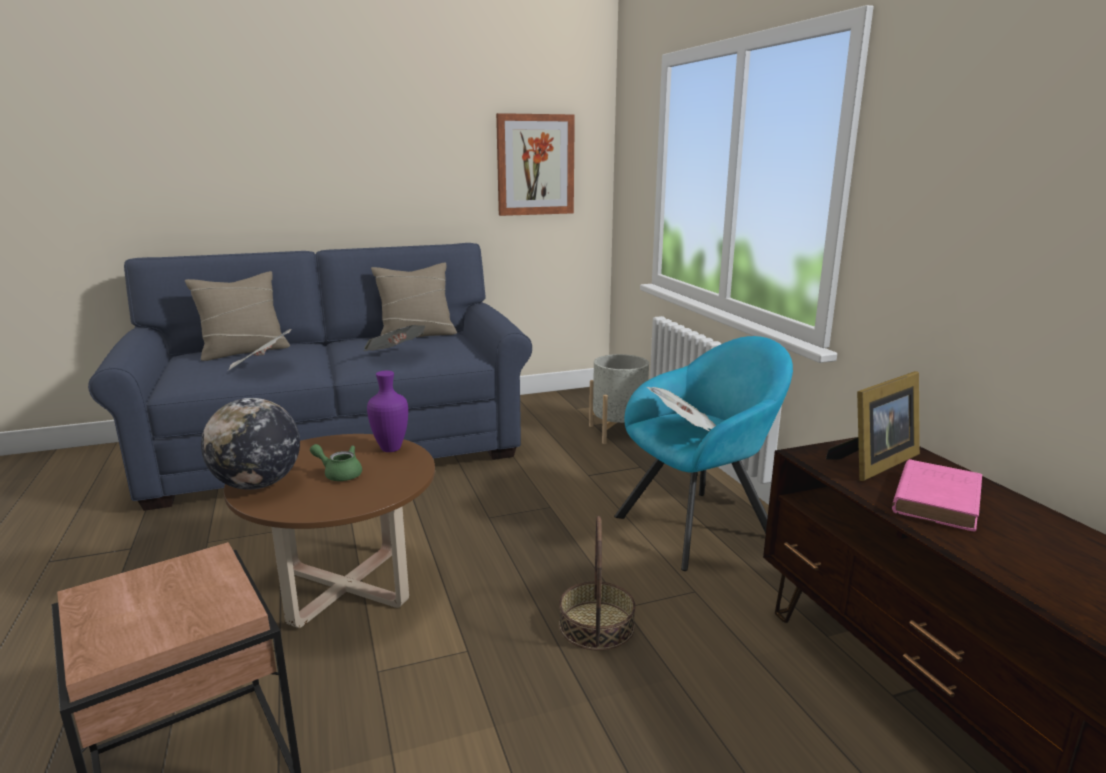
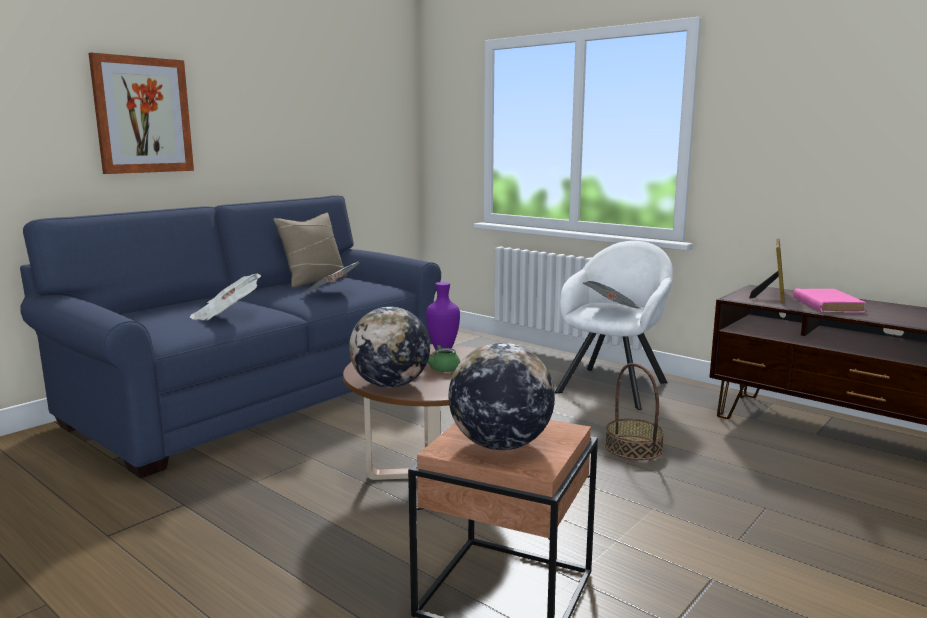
camera: 30 degrees left, 5 degrees down
(137, 608) = (500, 445): none -> globe
(244, 351) = (174, 308): beige pillow -> none
(535, 165) = (368, 127): picture -> picture (143, 115)
(619, 432) = (480, 346): grey planter -> none
(701, 525) = (614, 385): turquoise armchair -> white armchair

